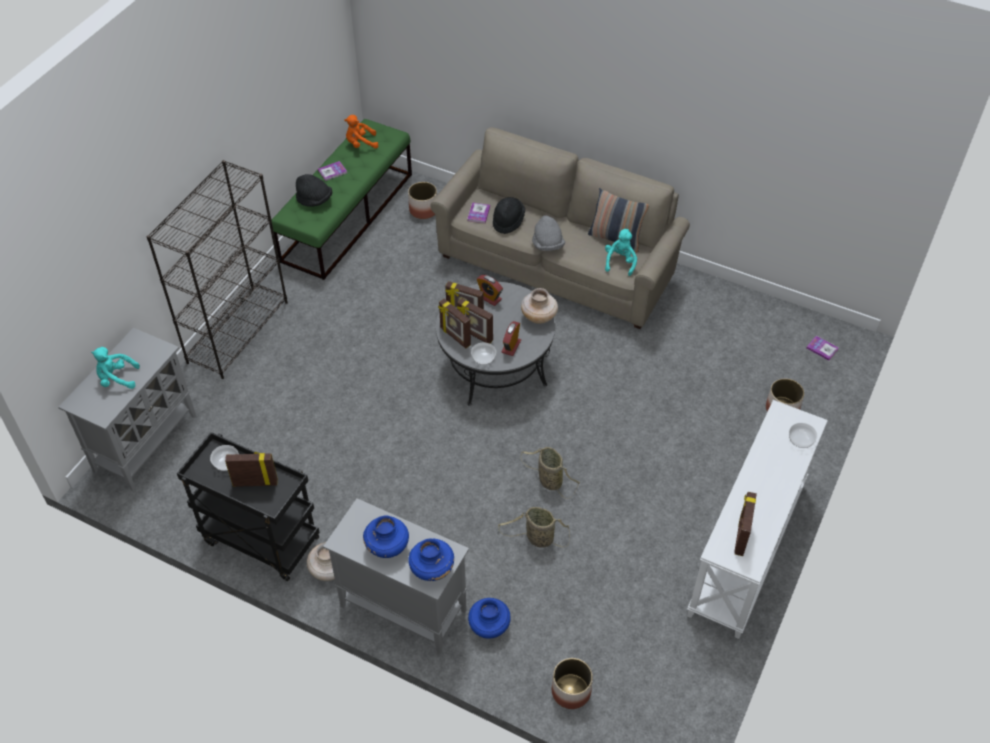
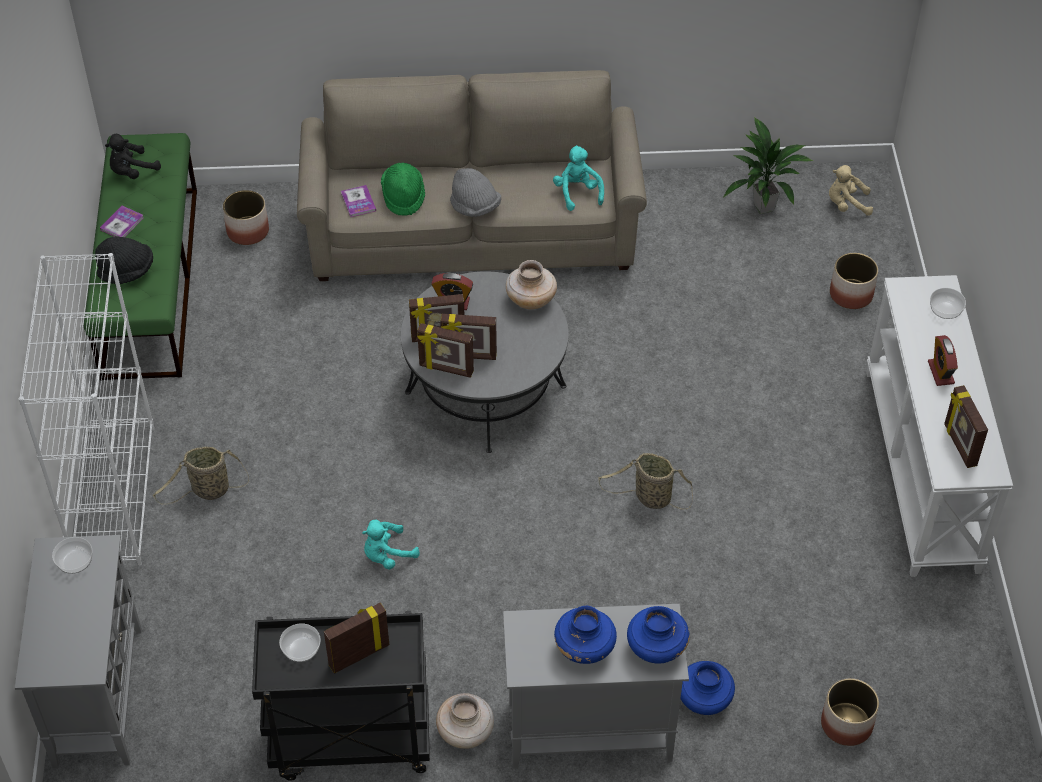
camera: 30 degrees left, 0 degrees up
(117, 379) = (68, 614): turquoise plush toy -> turquoise plush toy (387, 555)
(238, 331) = (114, 495): black bookcase -> white bookcase
(360, 144) = (132, 171): orange plush toy -> black plush toy
(484, 358) = (502, 380): bowl -> bowl (75, 562)
(508, 221) = (403, 197): black hat -> green hat
(511, 346) = (524, 351): alarm clock -> alarm clock (941, 372)
(537, 538) = (686, 572): basket -> basket (208, 491)
(616, 238) = (551, 165): pillow -> none
(762, 326) = (763, 206): none -> potted plant
(822, 348) = (846, 205): book -> beige plush toy

